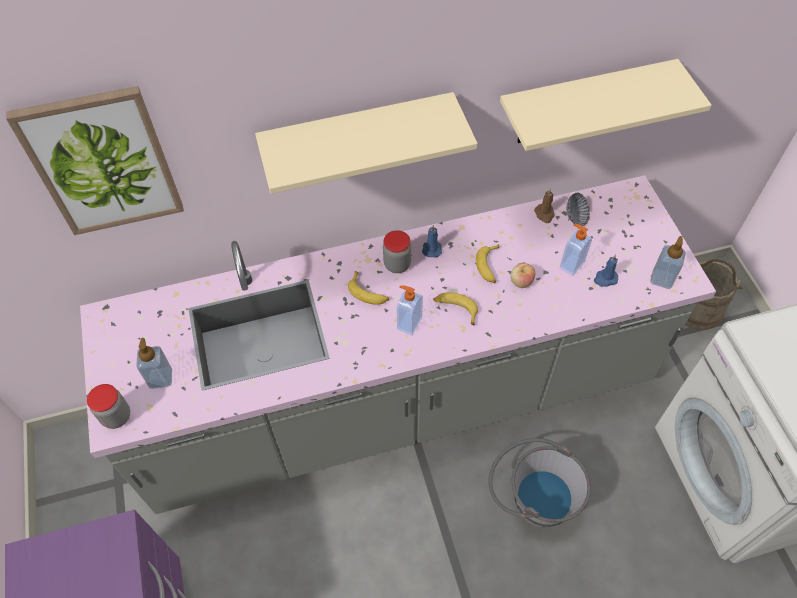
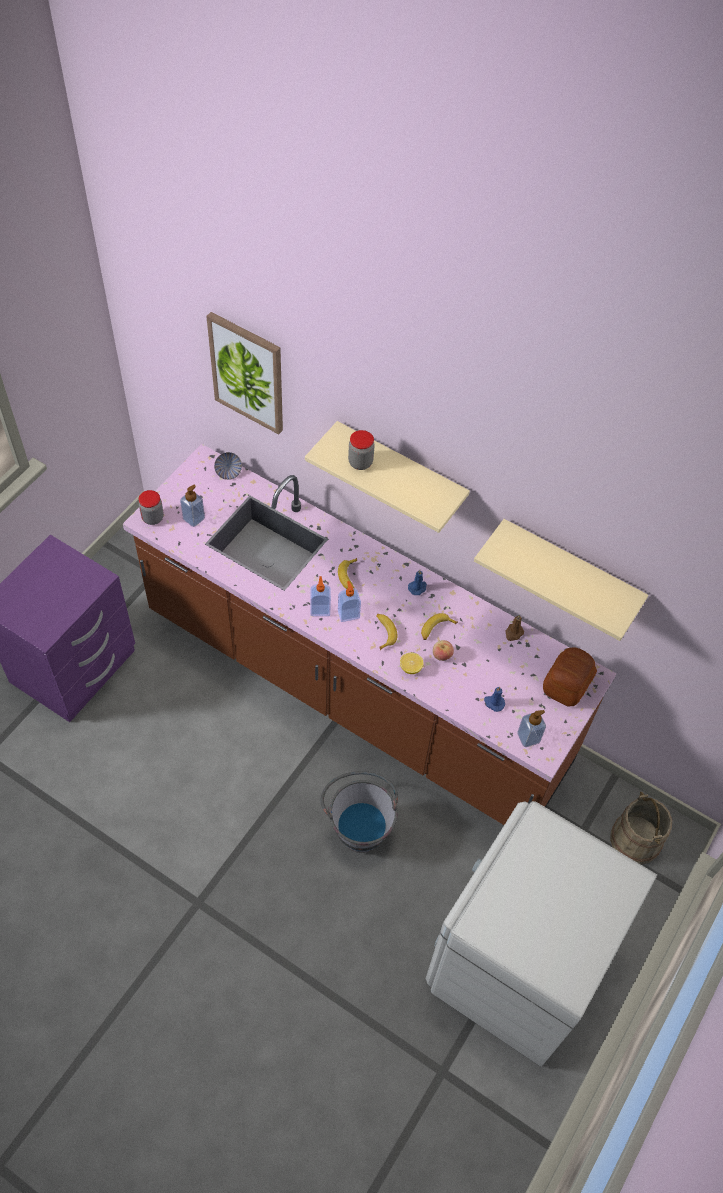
camera: 45 degrees right, 0 degrees up
(397, 264) = (386, 577): jar -> jar (360, 462)
(400, 403) = (355, 690): grey counter -> brown counter
(513, 315) = (410, 668): none -> lemon
(571, 264) = (485, 675): soap dispenser -> soap dispenser (320, 609)
(576, 217) = (530, 653): bowl -> bowl (228, 472)
(627, 214) = (566, 684): none -> bread

